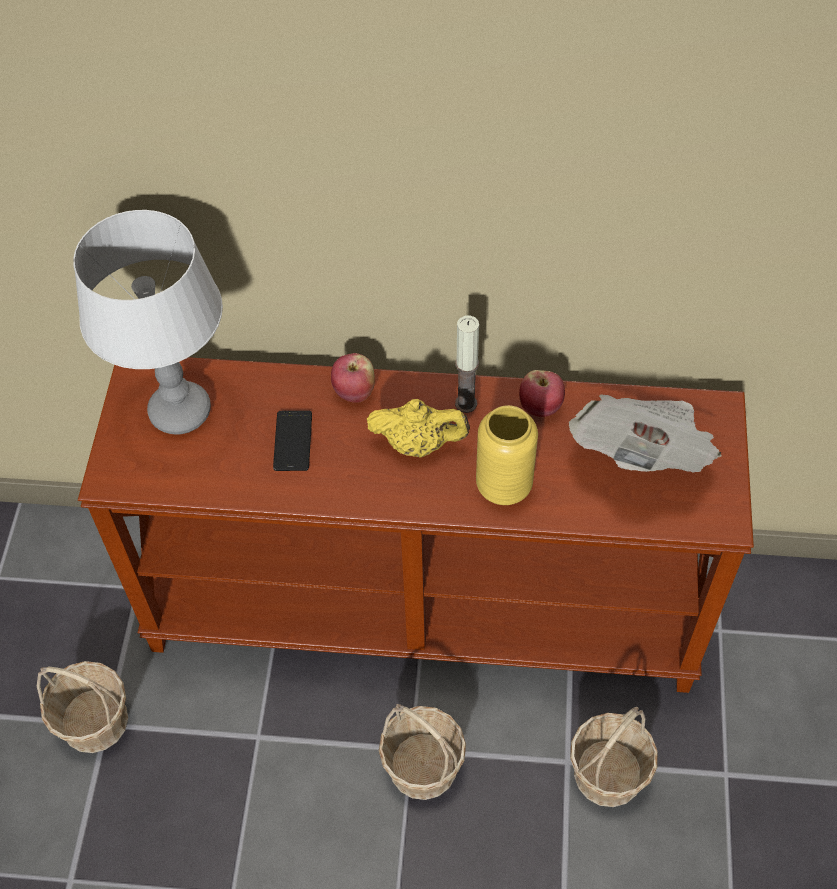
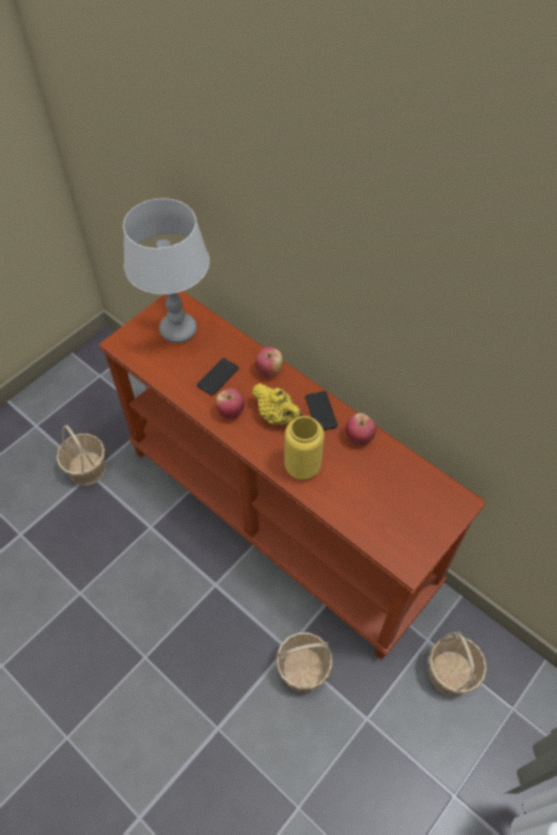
camera: 35 degrees right, 0 degrees up
(351, 475) = (231, 412): none -> apple
(423, 765) = (214, 596): basket -> basket (451, 672)
(466, 403) = (321, 411): candle -> phone
(643, 453) = (394, 498): newspaper -> none

